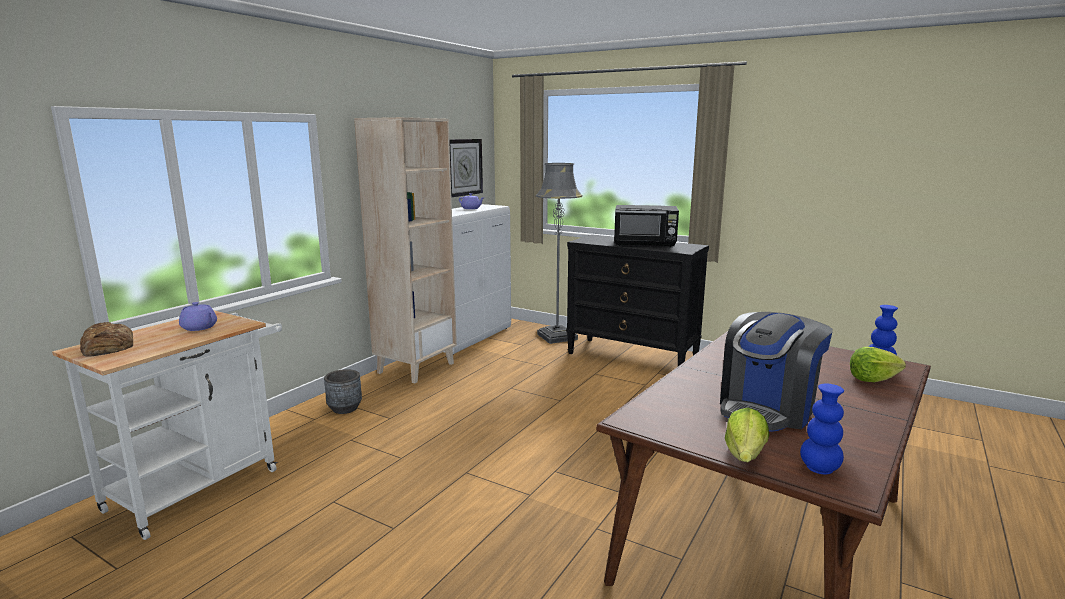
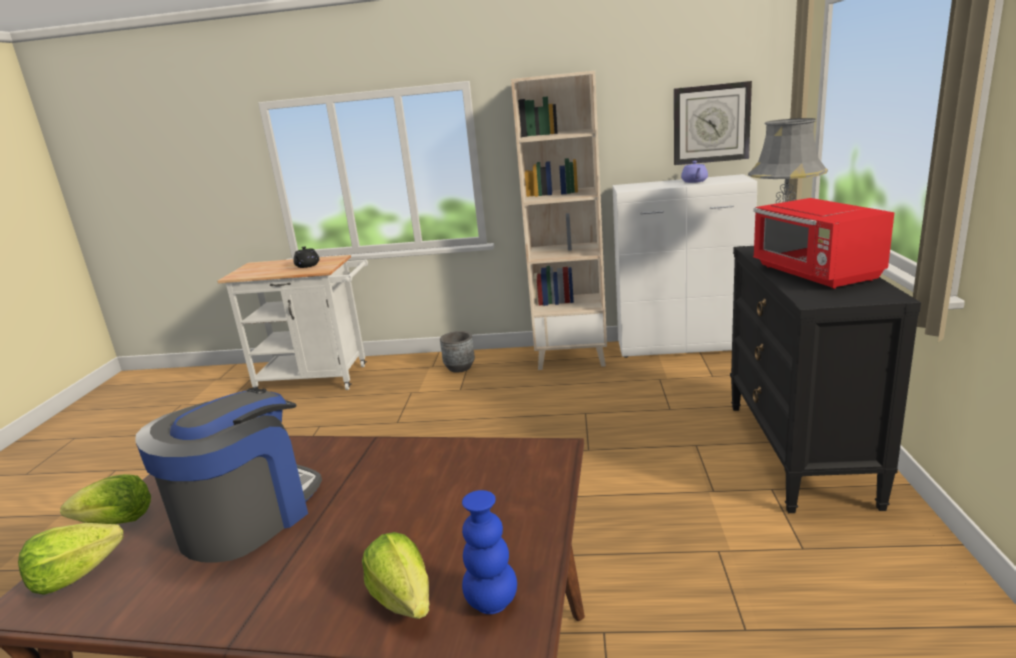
camera: 65 degrees right, 5 degrees up
(107, 346) = (259, 266): bread -> none
(199, 328) = (307, 266): purple teapot -> black teapot
(645, 244) = (815, 274): black microwave -> red microwave
(767, 409) = (247, 517): coffee machine -> coffee machine turned 105 degrees clockwise
(819, 469) = (75, 575): blue vase -> lettuce

